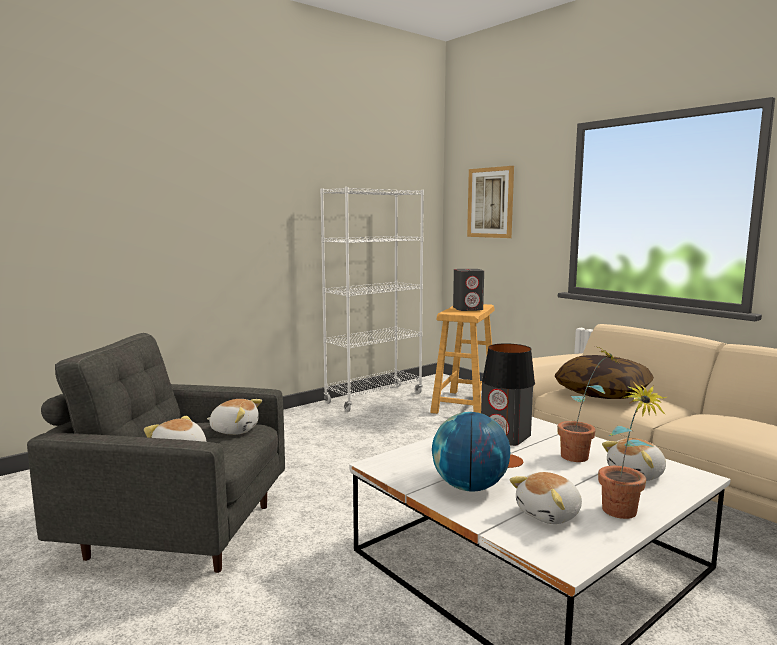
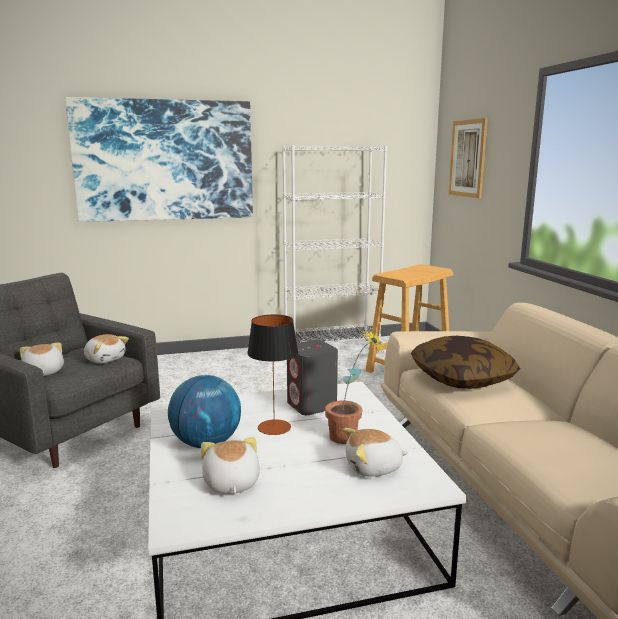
camera: 25 degrees right, 5 degrees up
(200, 201) = (165, 160): none -> picture
(468, 309) = (415, 272): grey speaker -> none
(550, 514) = (230, 483): plush toy -> plush toy turned 90 degrees clockwise
(623, 516) = (291, 502): potted plant -> none

